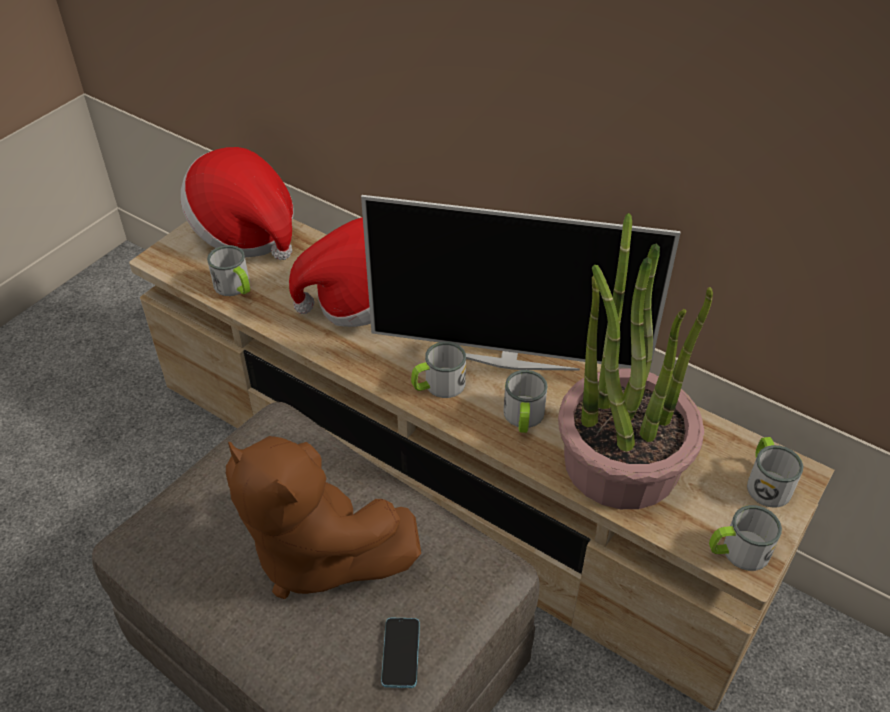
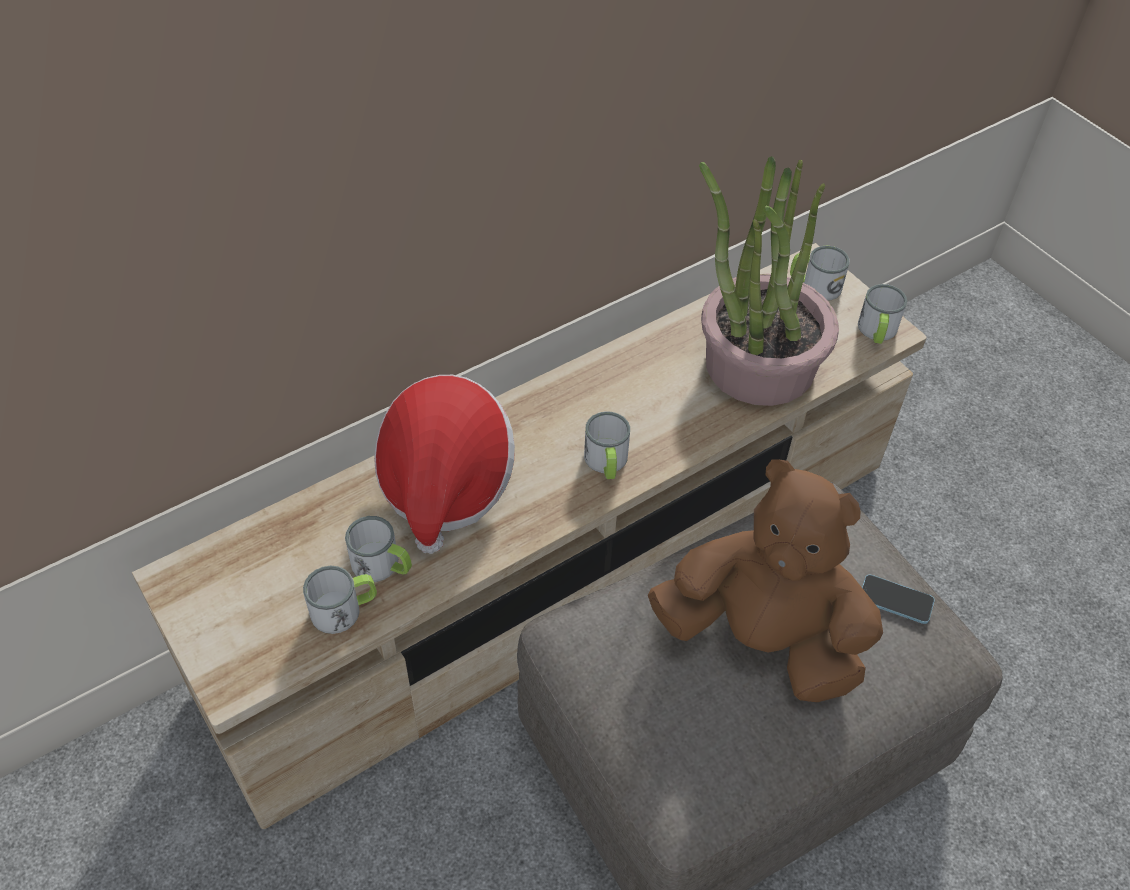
camera: 70 degrees left, 5 degrees up
(245, 231) = (238, 574): hat -> none
(316, 552) = (762, 639): brown plush toy -> brown plush toy turned 120 degrees counterclockwise
(509, 359) = (596, 395): television -> none
(523, 418) = (679, 412): mug -> mug (382, 565)

